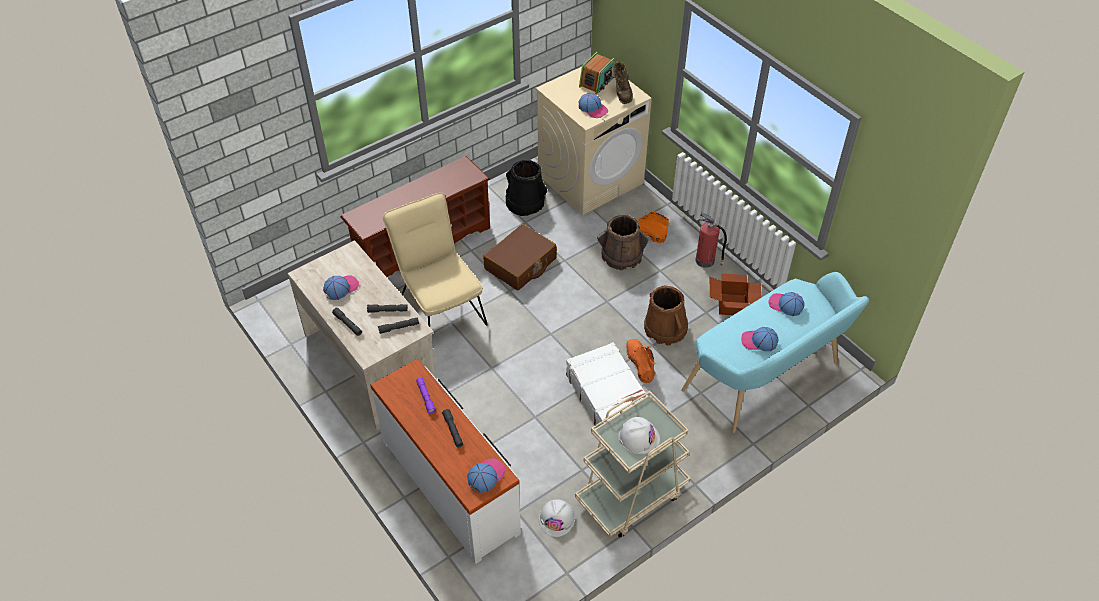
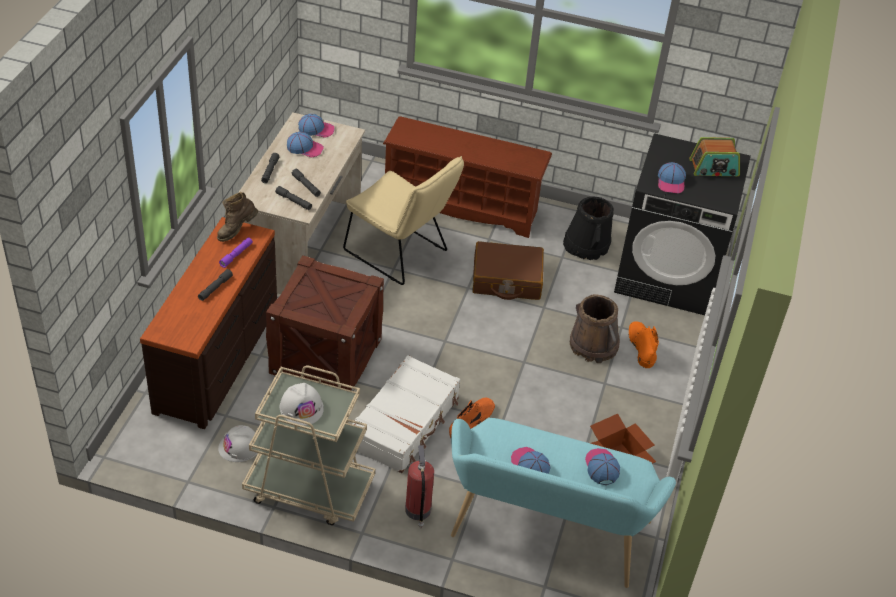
camera: 50 degrees right, 5 degrees down
(440, 309) = (401, 254): beige chair -> beige chair turned 105 degrees clockwise
(451, 485) = (219, 358): white dresser -> brown dresser
(486, 476) = (184, 331): cap -> cap (316, 129)
(507, 413) = (326, 356): none -> crate
(591, 179) = (669, 275): beige washing machine -> black washing machine
(622, 93) = (718, 191): brown boot -> brown boot (236, 231)
(665, 328) = (533, 421): brown bucket -> none
(706, 261) = (656, 413): fire extinguisher -> fire extinguisher (418, 510)

